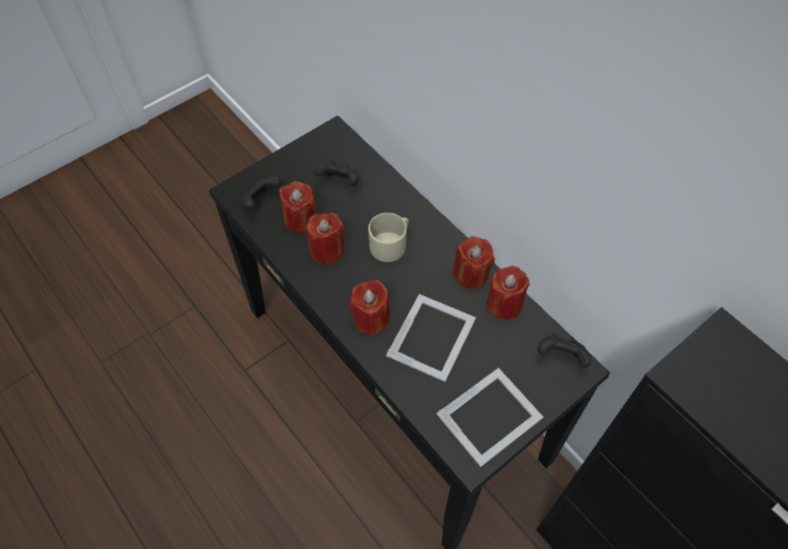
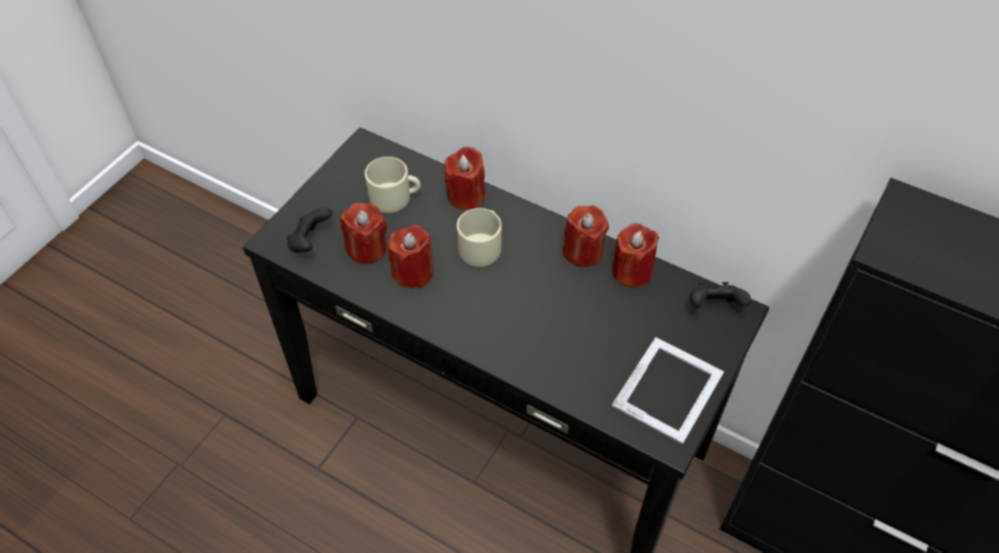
camera: 20 degrees left, 5 degrees down
(340, 182) = (395, 197): black game controller -> beige mug
(371, 318) = (495, 329): red candle -> red candle (466, 195)
(432, 336) = (571, 327): picture frame -> none

